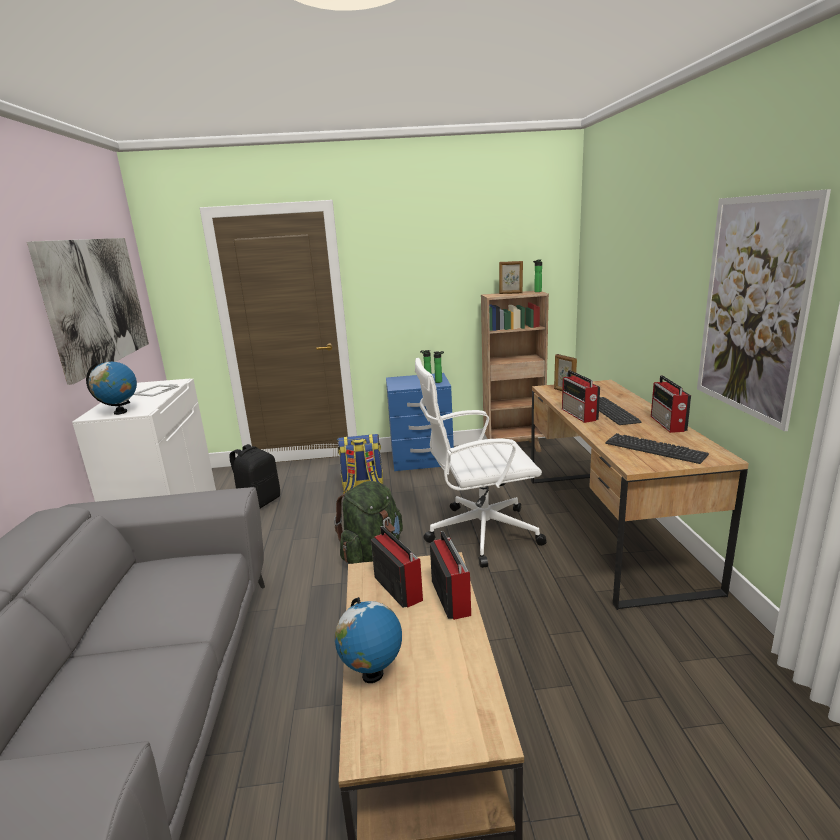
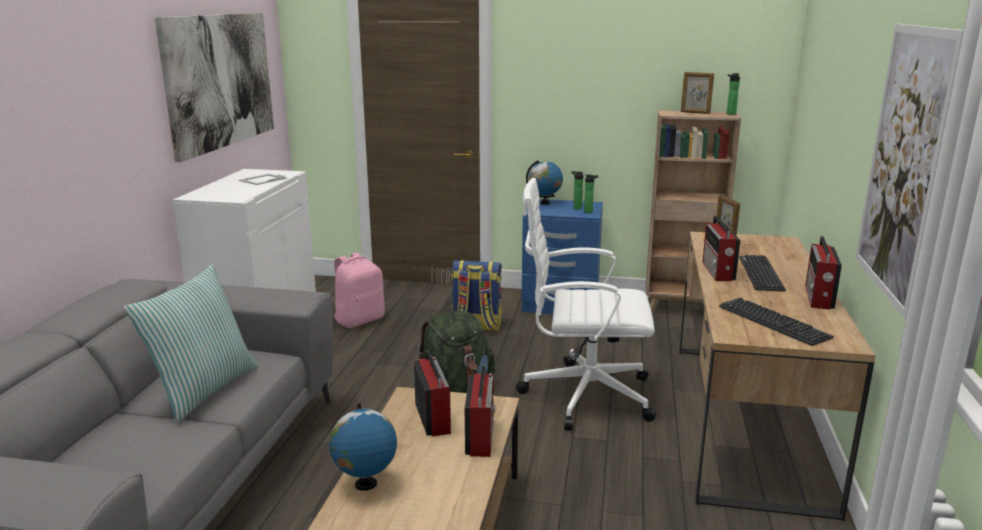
camera: 15 degrees right, 0 degrees up
(120, 412) = (218, 196): globe -> globe (545, 203)
(158, 610) = (203, 390): none -> pillow
(259, 503) = (359, 320): black backpack -> pink backpack

